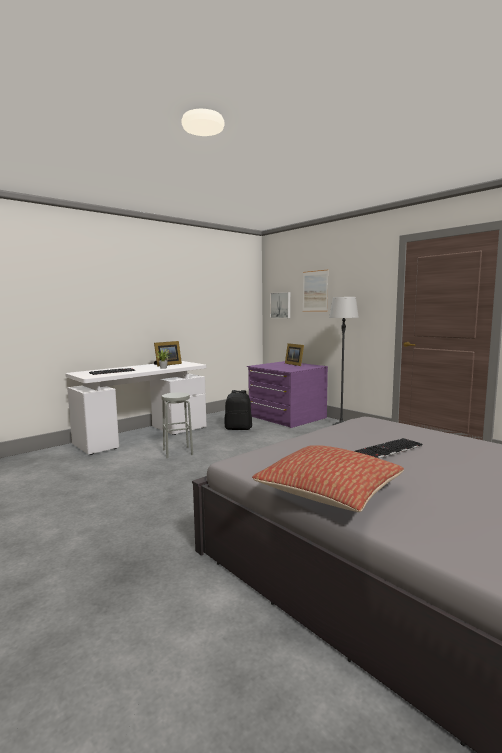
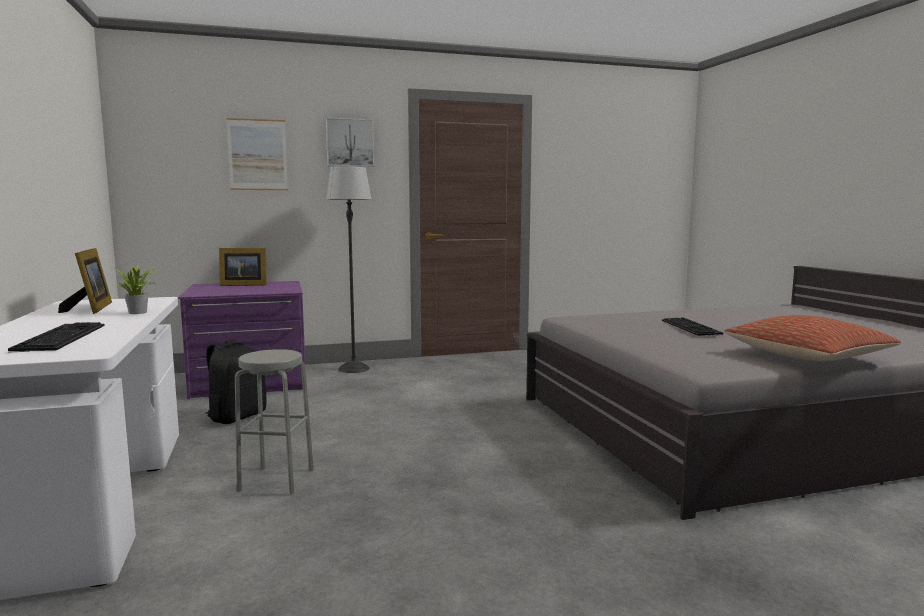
camera: 65 degrees left, 0 degrees up
(281, 305) = (169, 177): picture -> picture (350, 143)

